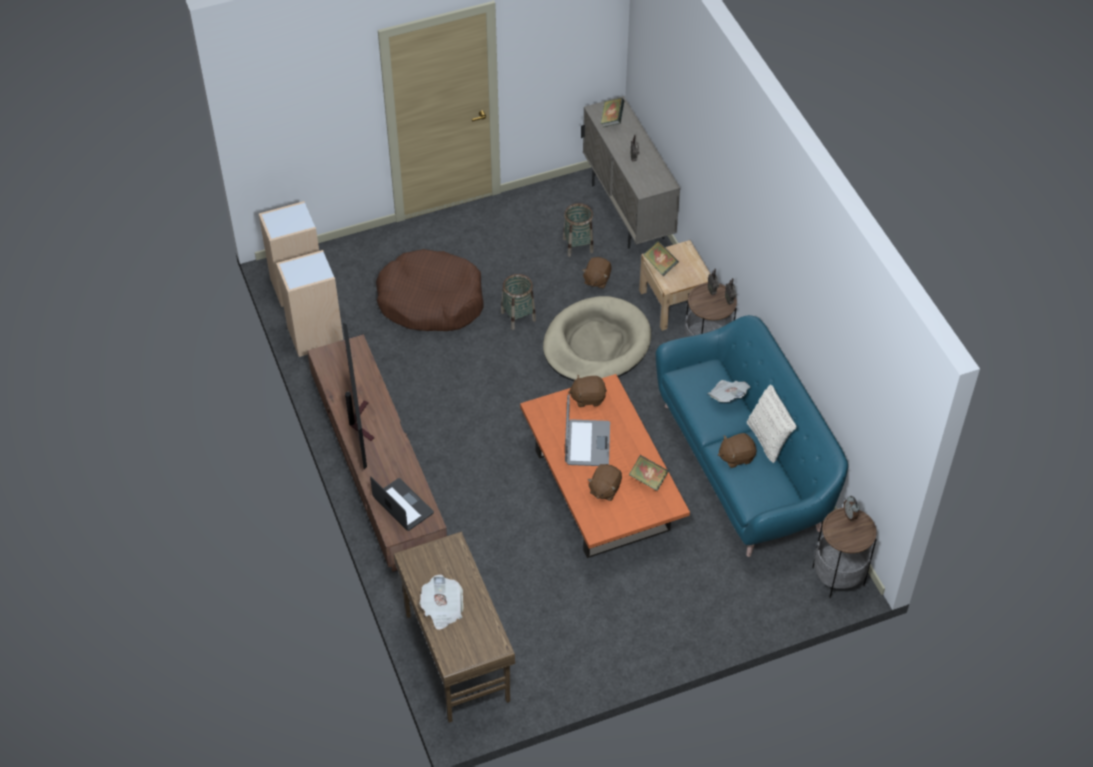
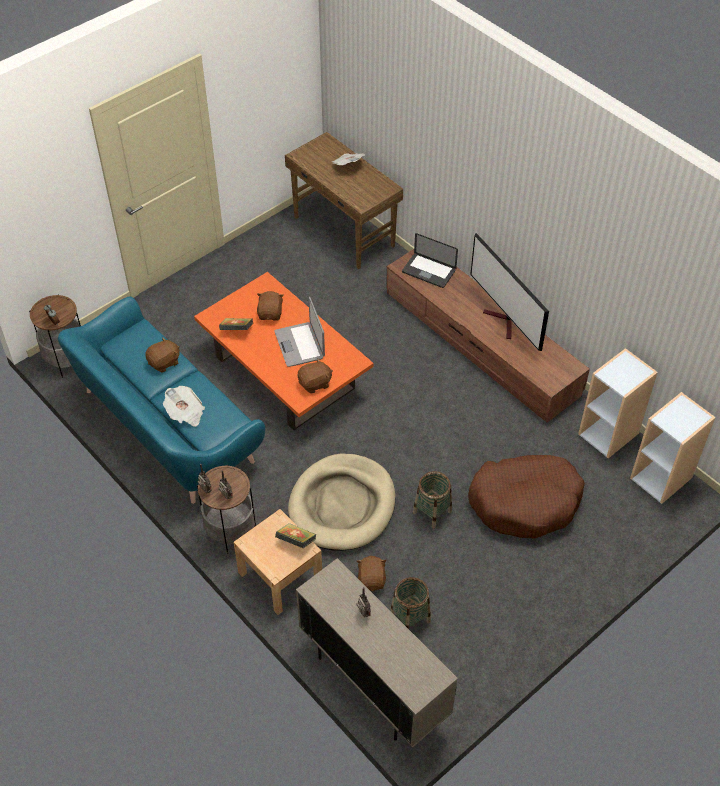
camera: 160 degrees right, 0 degrees up
(612, 119) = (413, 667): book -> none
(768, 440) = (139, 386): beige pillow -> none

